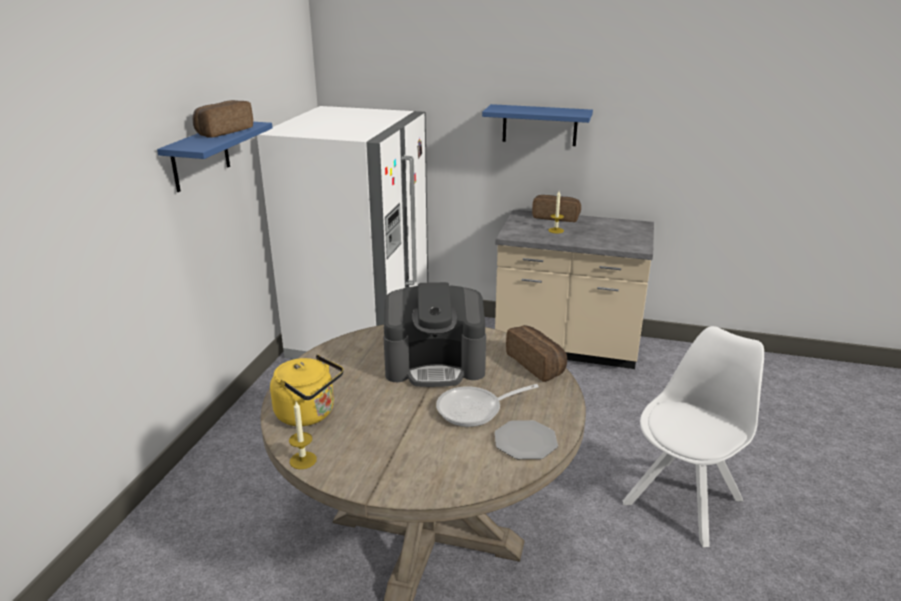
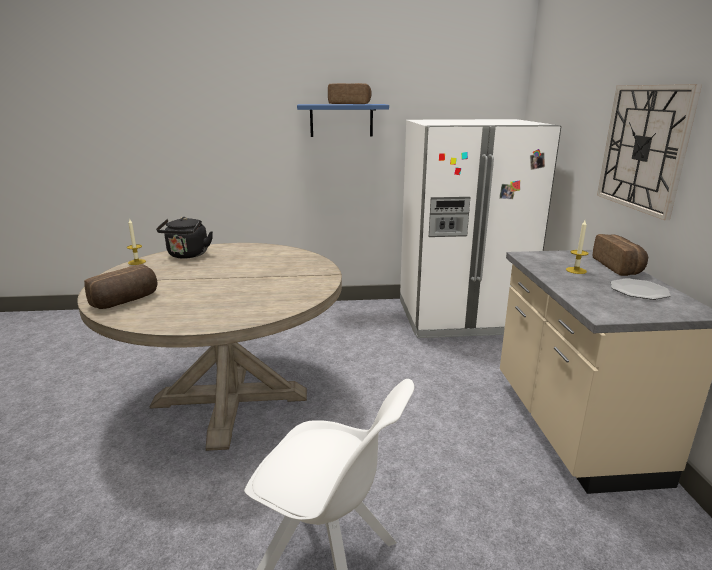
camera: 70 degrees right, 5 degrees down
(309, 414) = (187, 255): yellow kettle -> black kettle
(435, 364) = (264, 275): coffee machine -> none
(475, 410) = (199, 294): frying pan -> none
(525, 441) = (155, 315): plate -> plate (639, 291)
(537, 364) = (282, 307): bread -> bread (126, 301)
(539, 125) = (643, 148): blue shelf -> wall clock

